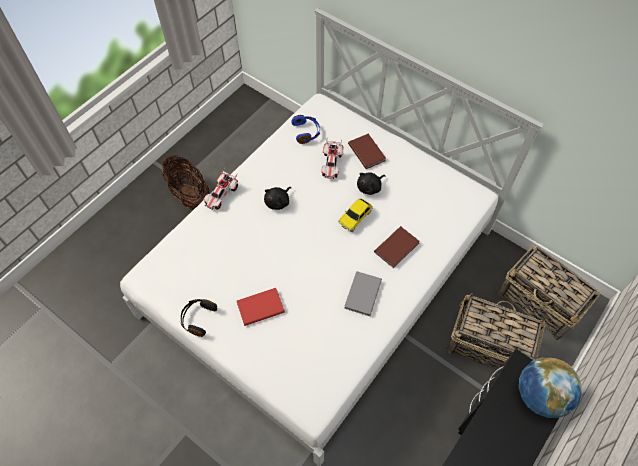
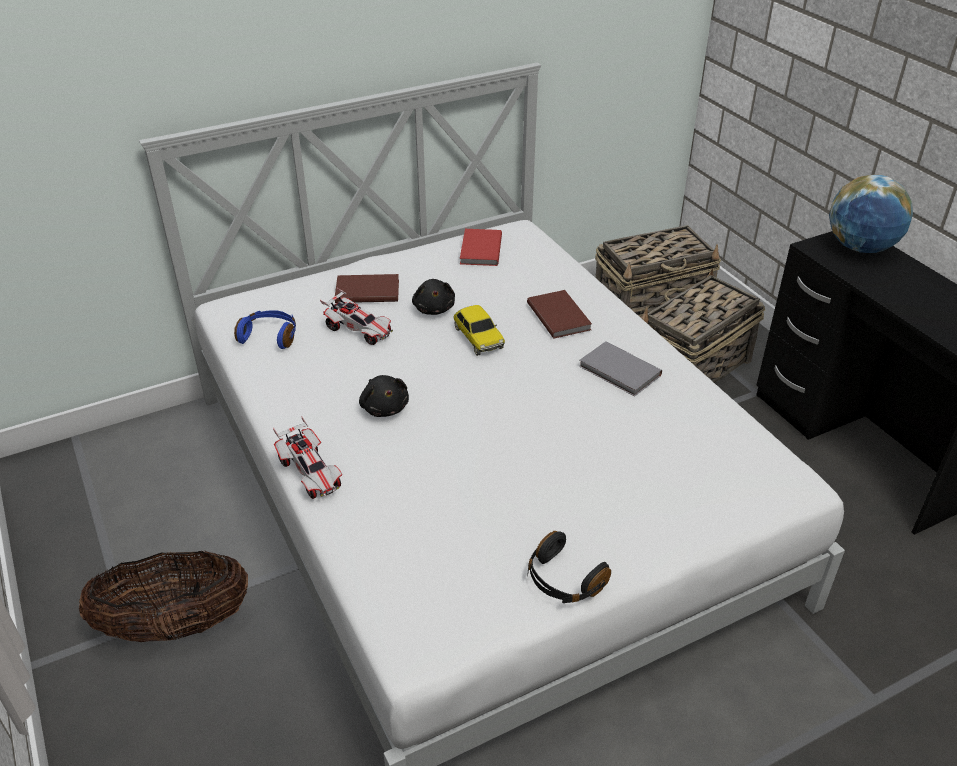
camera: 65 degrees left, 20 degrees down
(259, 307) = (581, 490): red book -> red book (479, 250)

